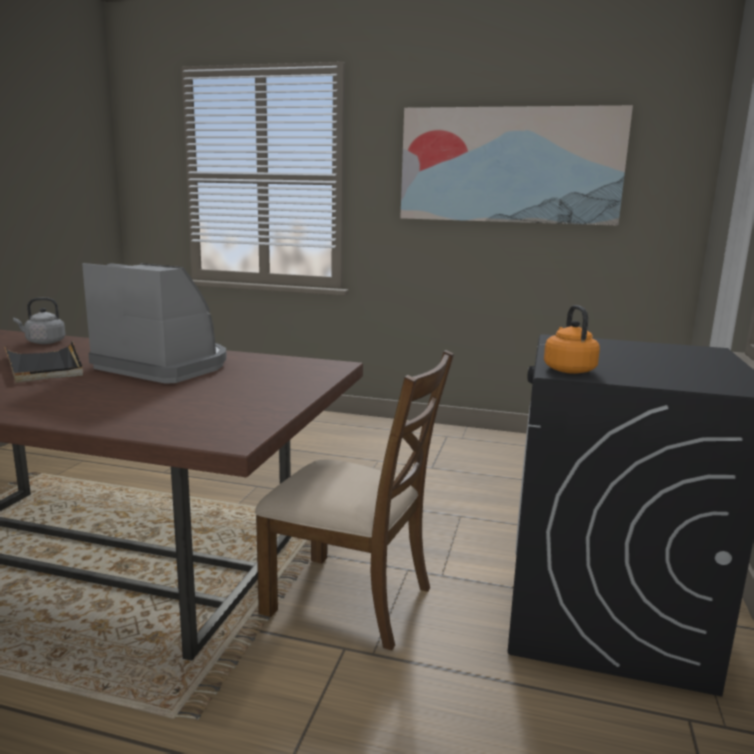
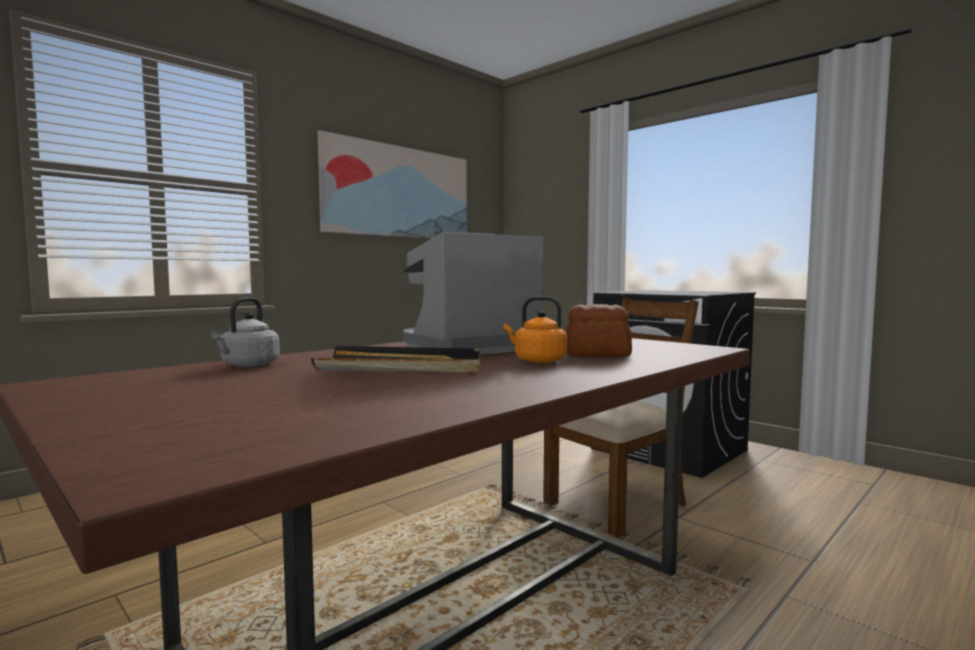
camera: 60 degrees left, 10 degrees down
(142, 401) = (596, 354): none -> bread
(568, 369) = (692, 294): orange kettle -> orange kettle (537, 361)

